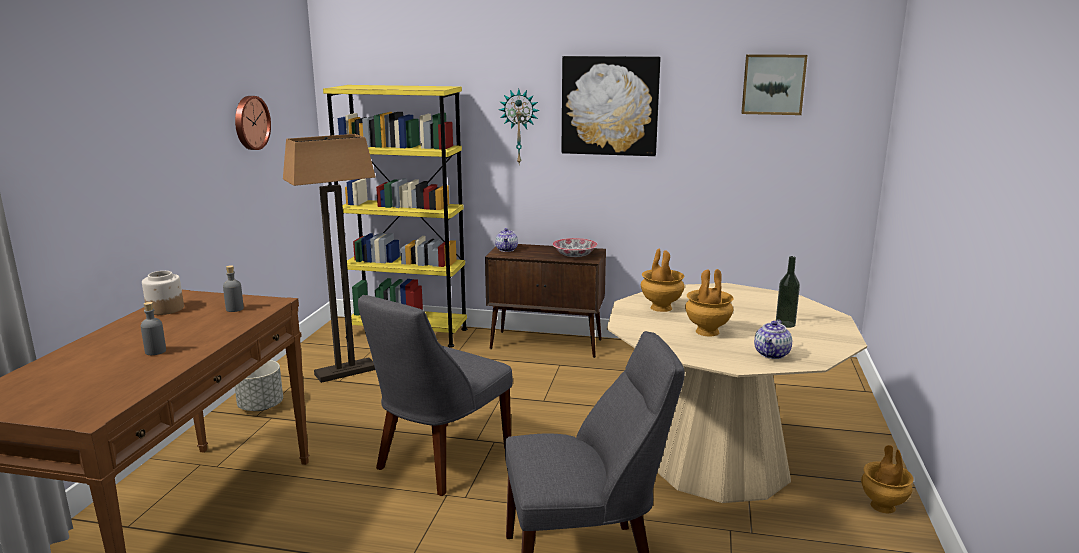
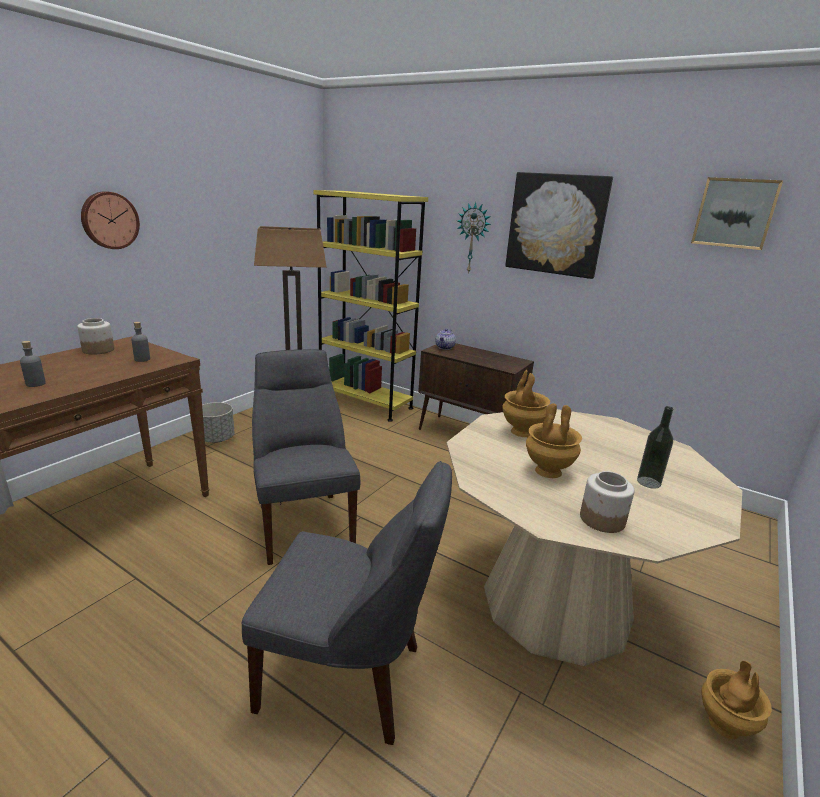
camera: 20 degrees right, 5 degrees up
(250, 123) = (245, 212): wall clock -> wall clock (109, 220)
(439, 460) = (304, 522): grey chair -> grey chair turned 105 degrees clockwise
(575, 255) = (499, 362): bowl -> none
(772, 354) = (602, 519): teapot -> jar

